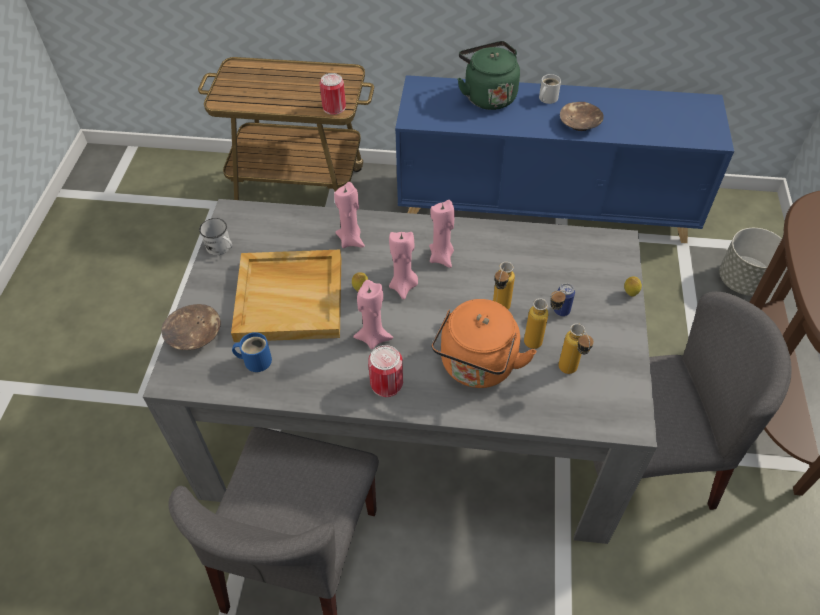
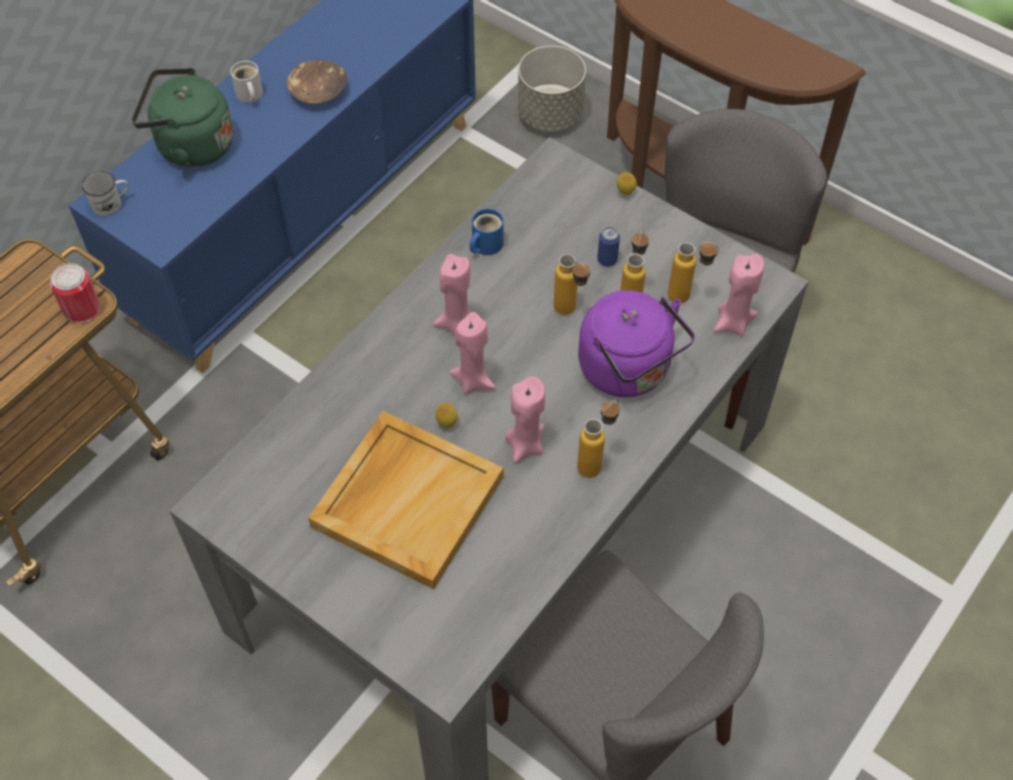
camera: 60 degrees left, 5 degrees up
(195, 335) = (392, 628): brown bowl -> none
(222, 248) = (266, 542): white mug -> white mug (111, 203)
(255, 359) = (476, 577): blue mug -> blue mug (484, 244)
(351, 240) = (362, 397): pink candle -> pink candle (733, 322)
(386, 383) = (596, 462): can -> bottle
(477, 367) = (629, 370): orange kettle -> purple kettle

